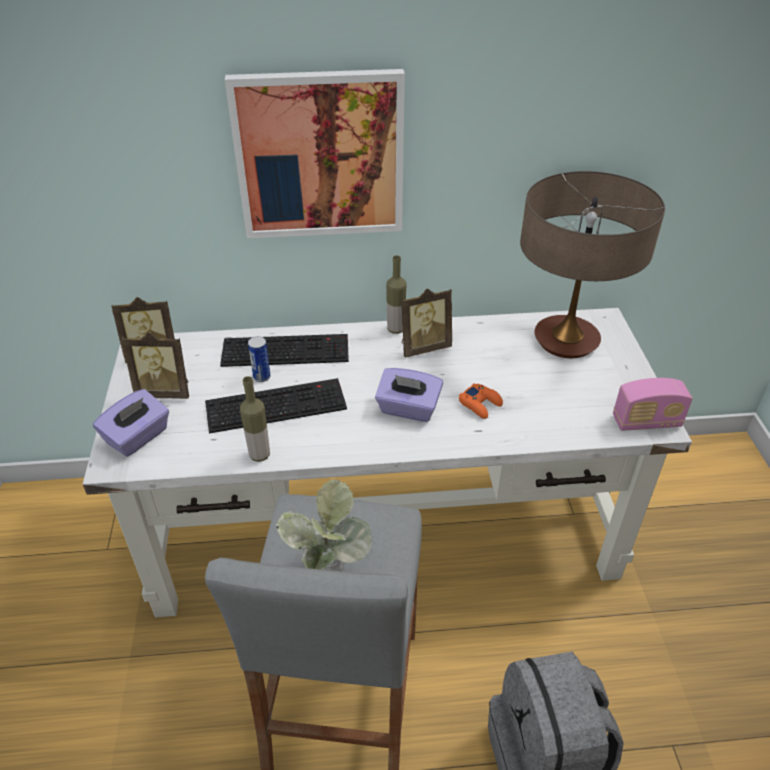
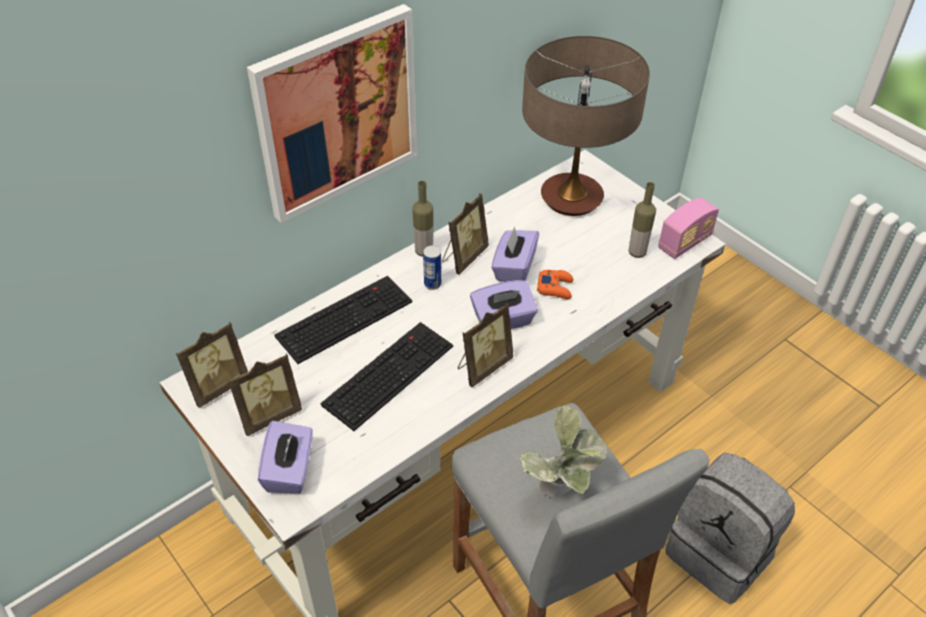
camera: 35 degrees left, 5 degrees up
(259, 455) = (419, 426): bottle -> bottle (637, 252)
(262, 377) = (347, 354): can -> can (432, 284)
(355, 436) = (483, 366): none -> picture frame
(458, 373) = (514, 268): none -> purple tissue box

